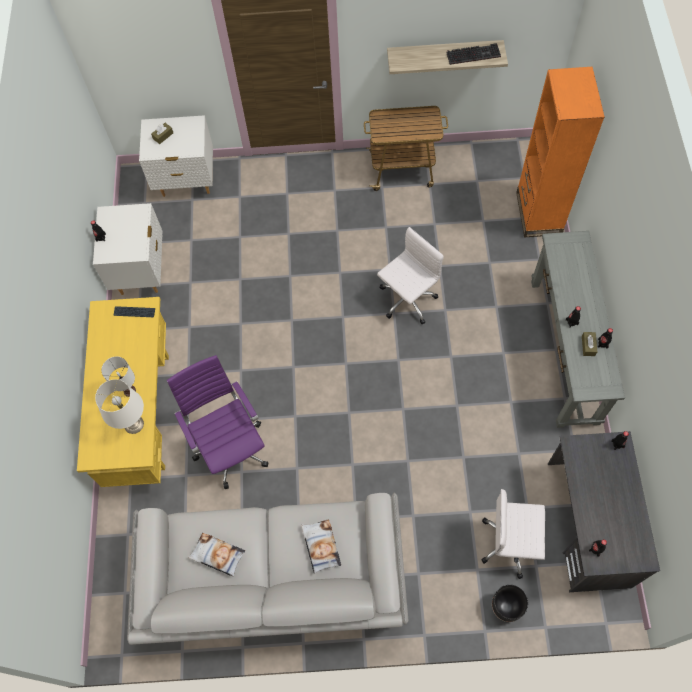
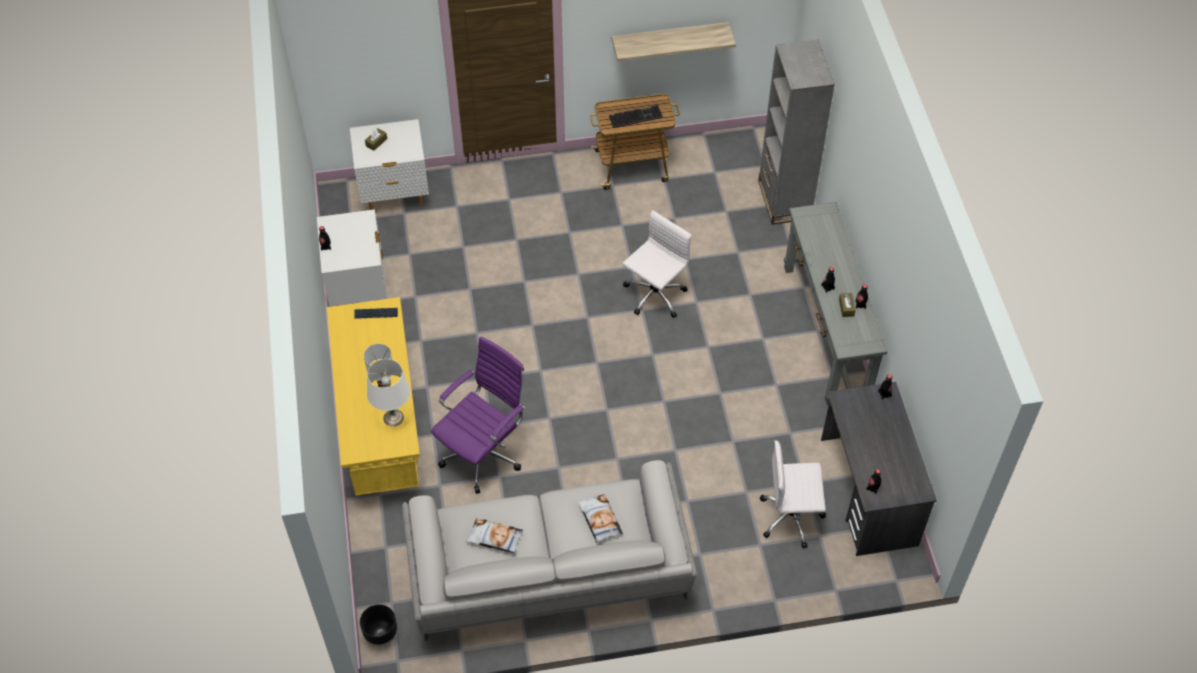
camera: 10 degrees left, 10 degrees down
(230, 447) = (484, 454): purple office chair -> purple office chair turned 75 degrees clockwise
(474, 54) = (700, 37): keyboard -> keyboard (636, 116)
(506, 607) = (794, 576): black planter -> black planter (381, 636)
(538, 213) = (784, 200): orange bookcase -> grey bookcase

